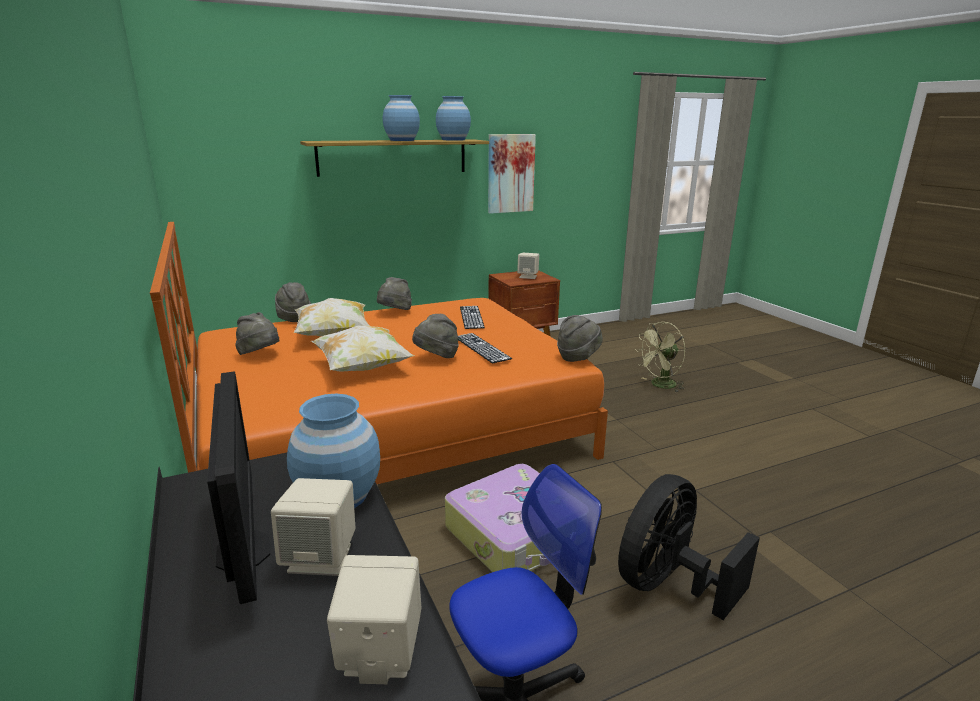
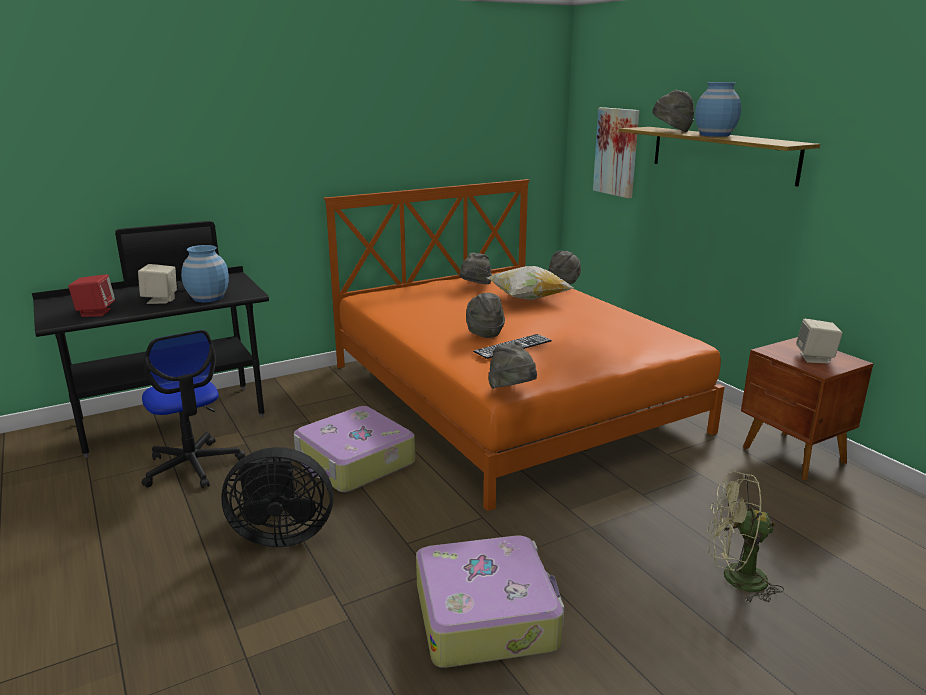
camera: 85 degrees right, 0 degrees up
(362, 368) = (458, 314): pillow -> none
(379, 654) = (96, 312): beige speaker -> red speaker
(395, 312) = (606, 311): grey hat -> grey hat (672, 131)
(453, 140) = (770, 141): blue vase -> none
(471, 317) = (615, 341): keyboard -> none
(510, 173) = (866, 202): picture -> picture (616, 152)
(660, 385) = (735, 578): green fan -> green fan turned 45 degrees counterclockwise
(668, 584) = (280, 534): black fan -> black fan turned 135 degrees clockwise
(732, 467) = (486, 614): none -> suitcase

